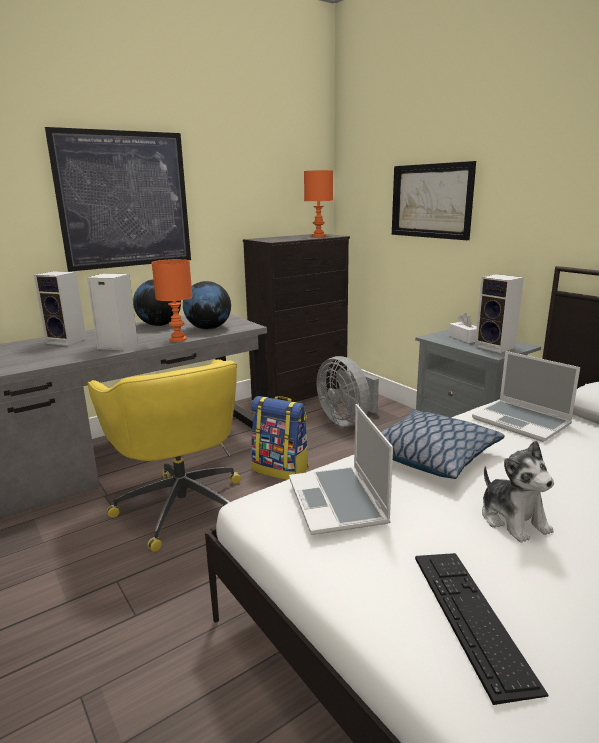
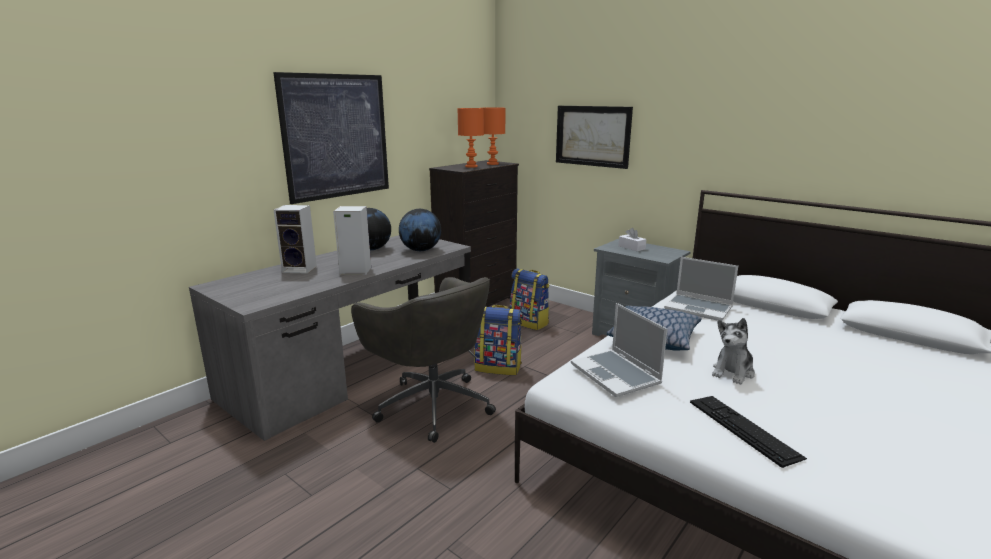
camera: 15 degrees left, 0 degrees up
(178, 340) = (404, 262): orange table lamp -> orange table lamp (471, 166)
(181, 504) = (432, 404): yellow office chair -> grey office chair
(347, 420) = (529, 322): grey fan -> backpack
(496, 347) = (660, 253): speaker -> none
(513, 520) = (733, 372): plush toy -> plush toy turned 75 degrees clockwise

